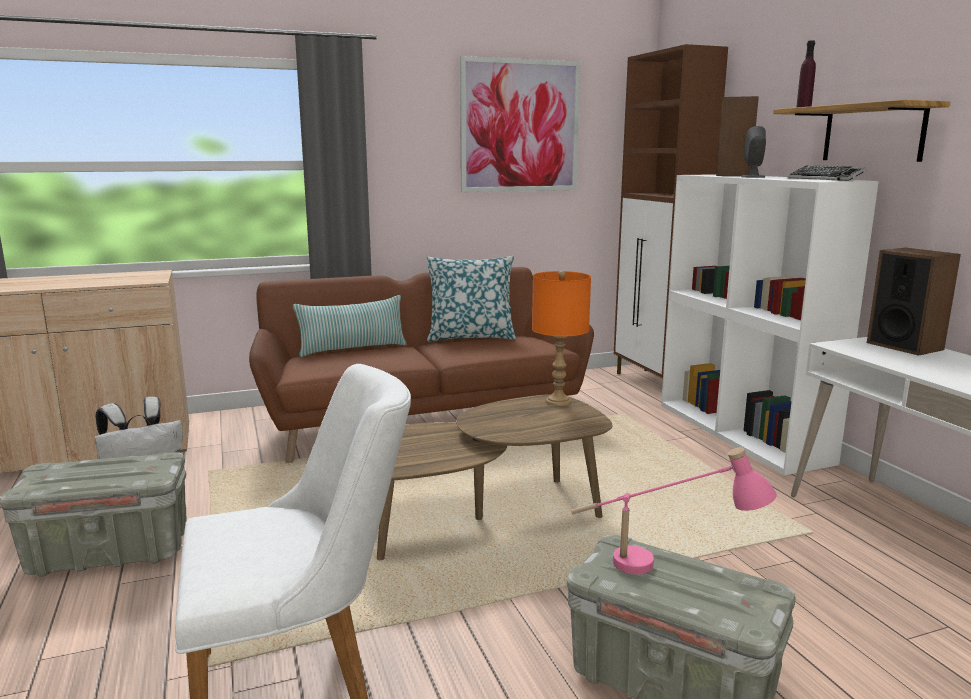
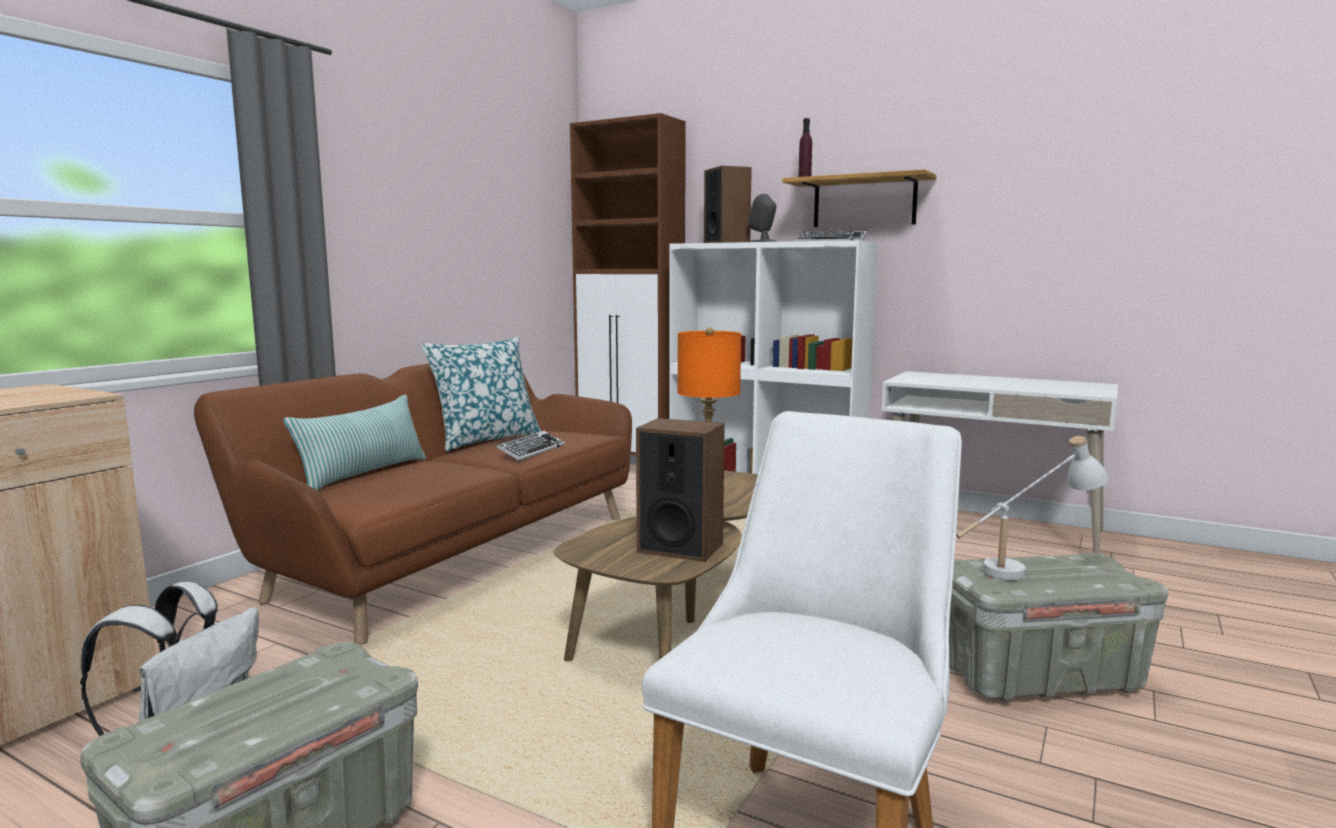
camera: 40 degrees left, 5 degrees down
(475, 352) = (531, 451): none -> keyboard
(520, 126) = (473, 189): picture -> none
(664, 568) = (1026, 568): pink table lamp -> white table lamp
(904, 346) = (937, 376): speaker -> speaker (680, 547)

